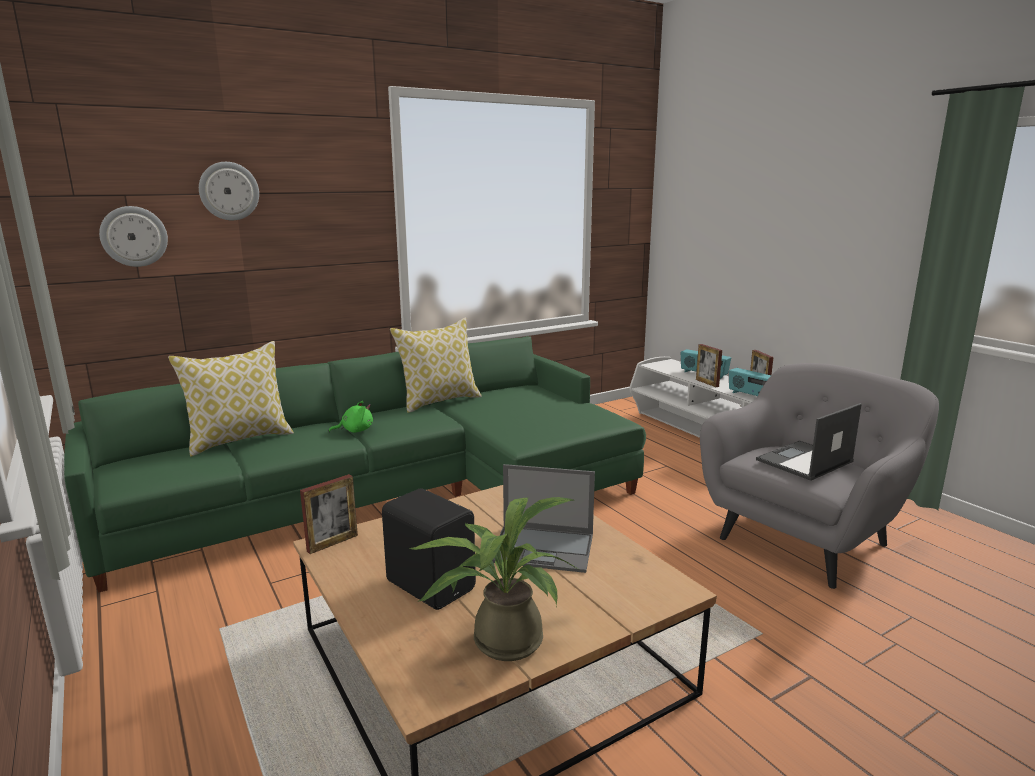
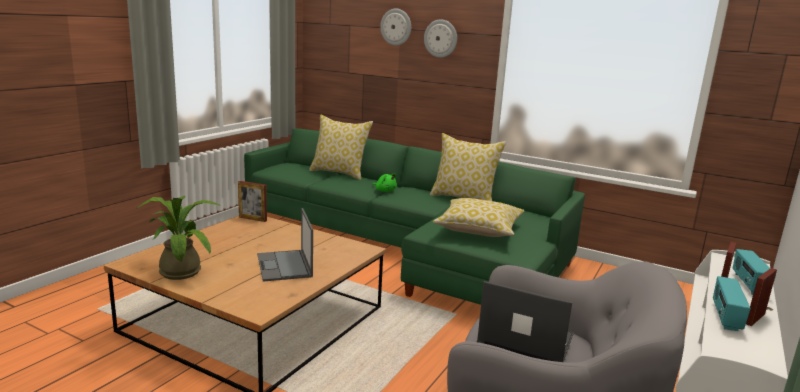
camera: 60 degrees right, 0 degrees up
(134, 236) = (348, 49): wall clock -> wall clock (441, 38)
(431, 584) = (225, 246): black speaker -> none
(545, 417) = (479, 229): none -> pillow

